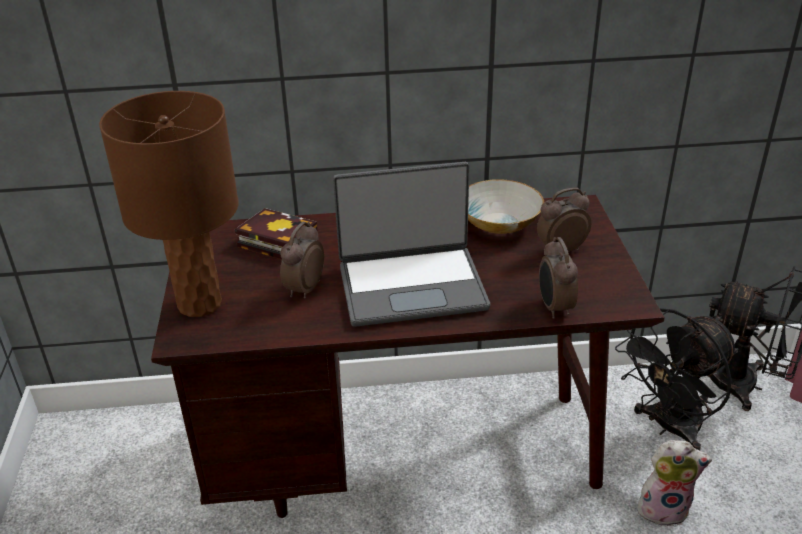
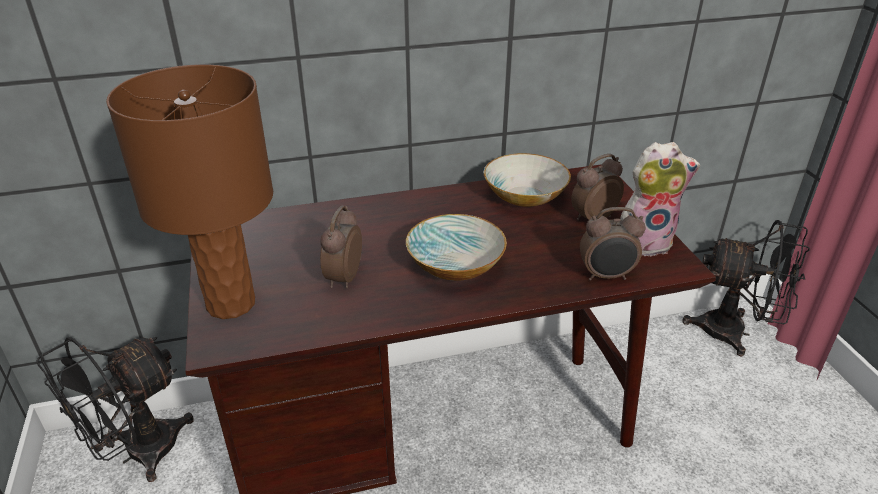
camera: 10 degrees left, 0 degrees up
(274, 240) = (299, 230): book -> none
(411, 286) = (456, 265): laptop -> bowl
(554, 307) = (606, 276): alarm clock -> alarm clock turned 75 degrees counterclockwise
(664, 508) = (694, 459): plush toy -> plush toy (644, 241)
(669, 428) = (678, 379): black fan -> black fan (138, 454)

